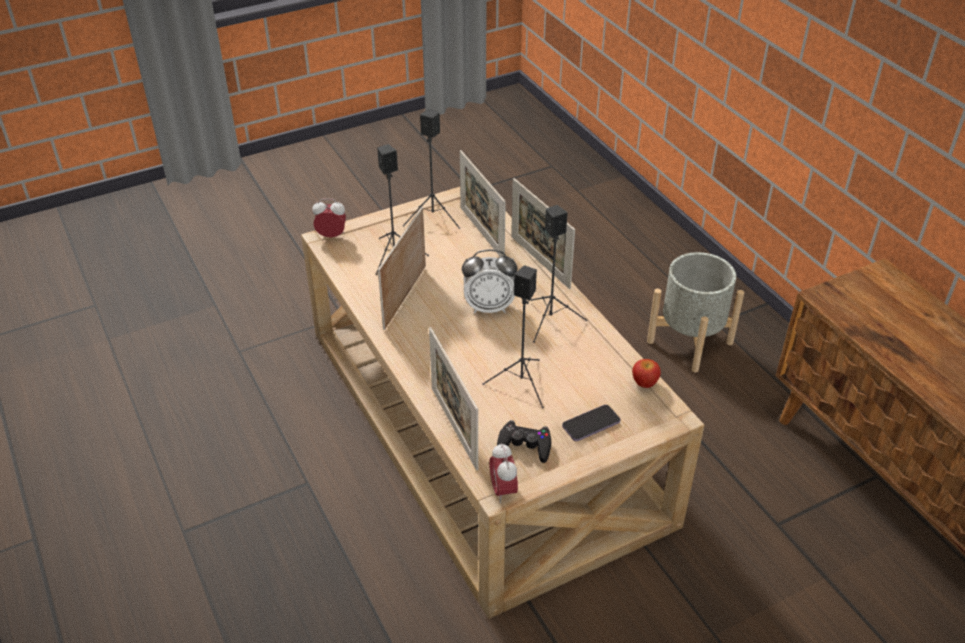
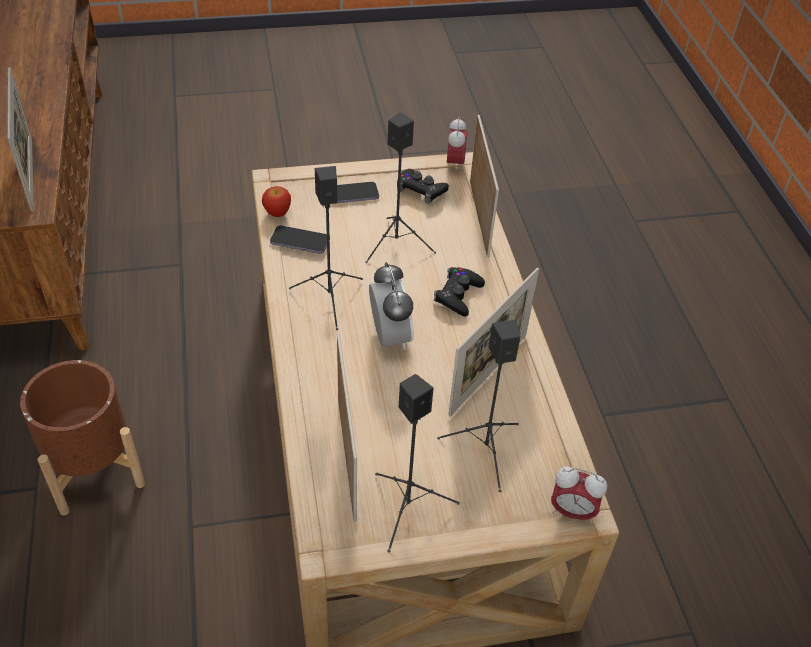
camera: 165 degrees left, 5 degrees up
(448, 351) = (458, 295): none -> black game controller
(489, 307) = (390, 337): alarm clock -> alarm clock turned 60 degrees clockwise
(540, 262) = (295, 381): picture frame -> picture frame (31, 173)
(605, 361) = (300, 241): none -> phone
(689, 342) = (94, 469): grey planter -> brown planter

